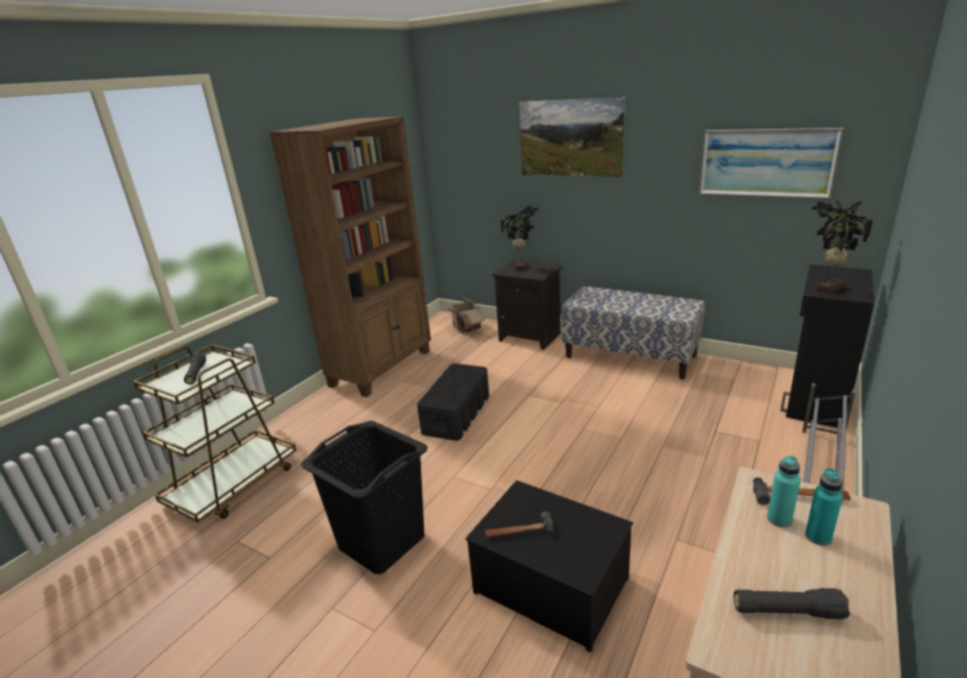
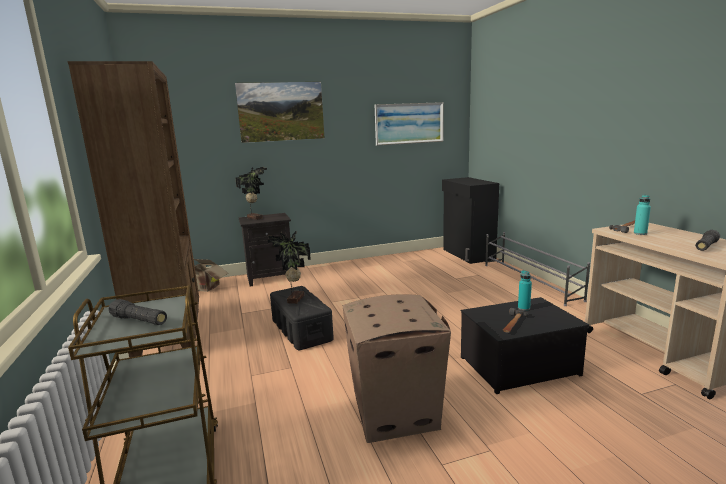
camera: 50 degrees left, 10 degrees down
(382, 541) = (395, 412): black laundry basket -> cardboard box
(630, 356) = (355, 266): bench -> none
(818, 537) = (658, 232): turquoise bottle -> turquoise bottle (523, 308)
(828, 288) = (472, 183): potted plant -> potted plant (294, 299)

